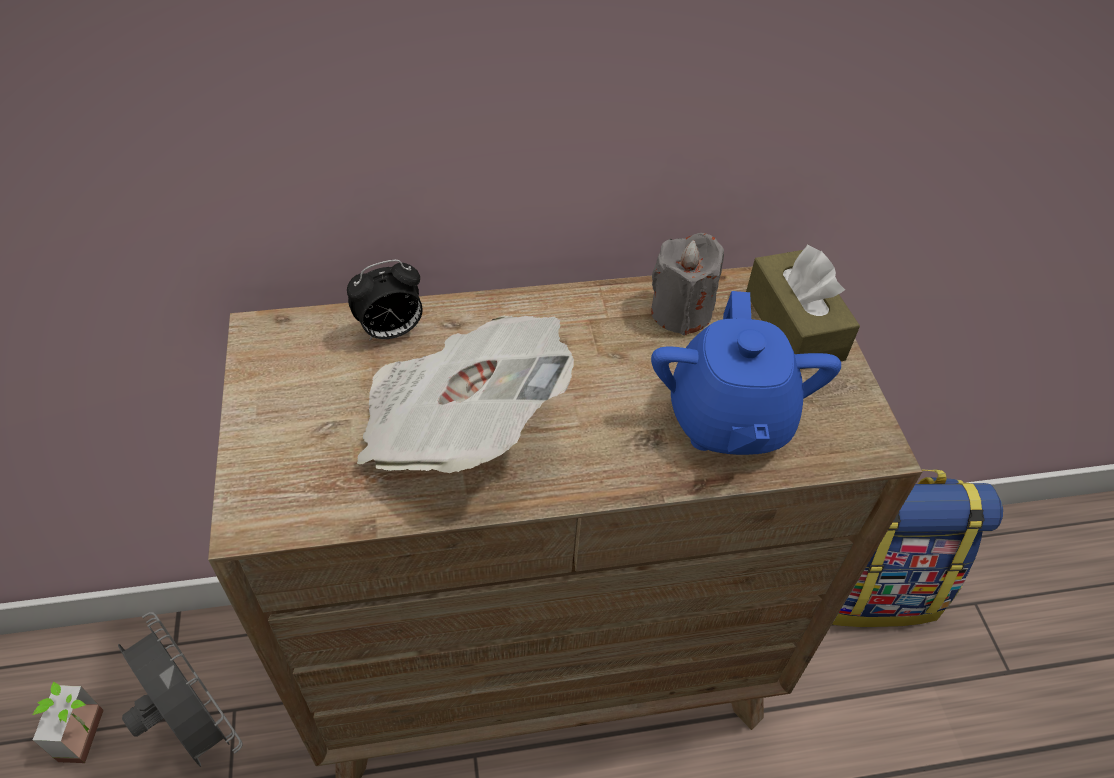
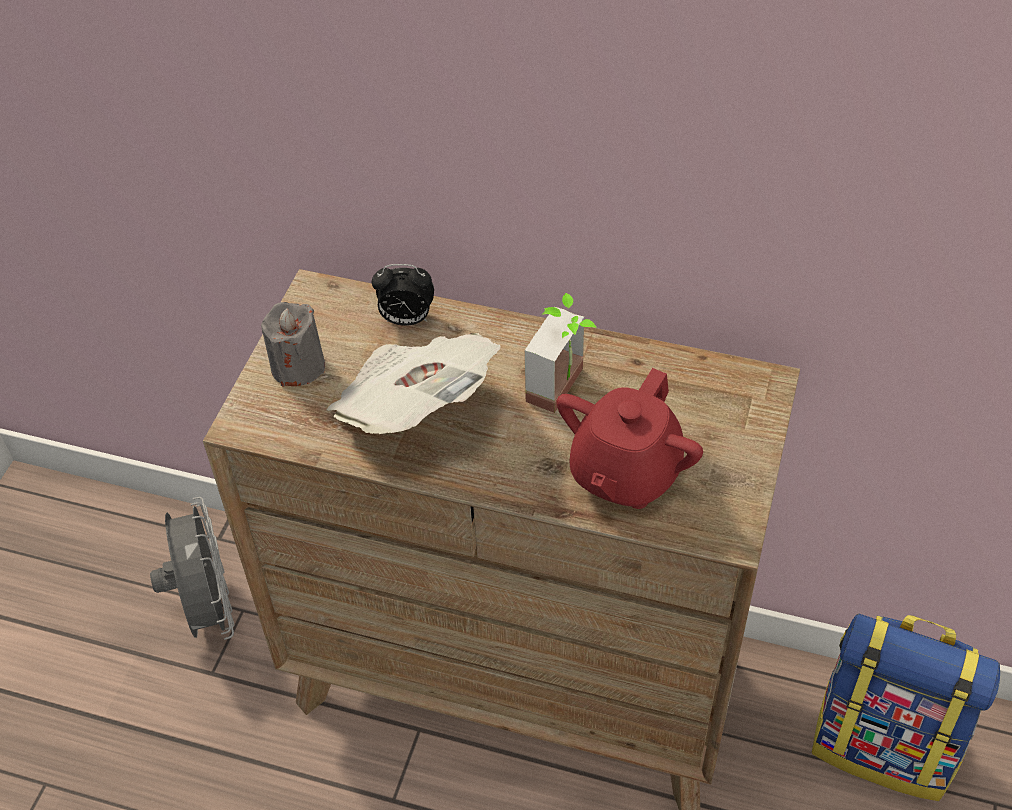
camera: 30 degrees right, 0 degrees up
(92, 736) = (130, 586): potted plant -> potted plant (567, 390)
(681, 312) = (646, 376): grey candle -> grey candle (298, 366)
(728, 420) = (624, 474): blue teapot -> red teapot
(794, 326) = (736, 418): brown tissue box -> none

